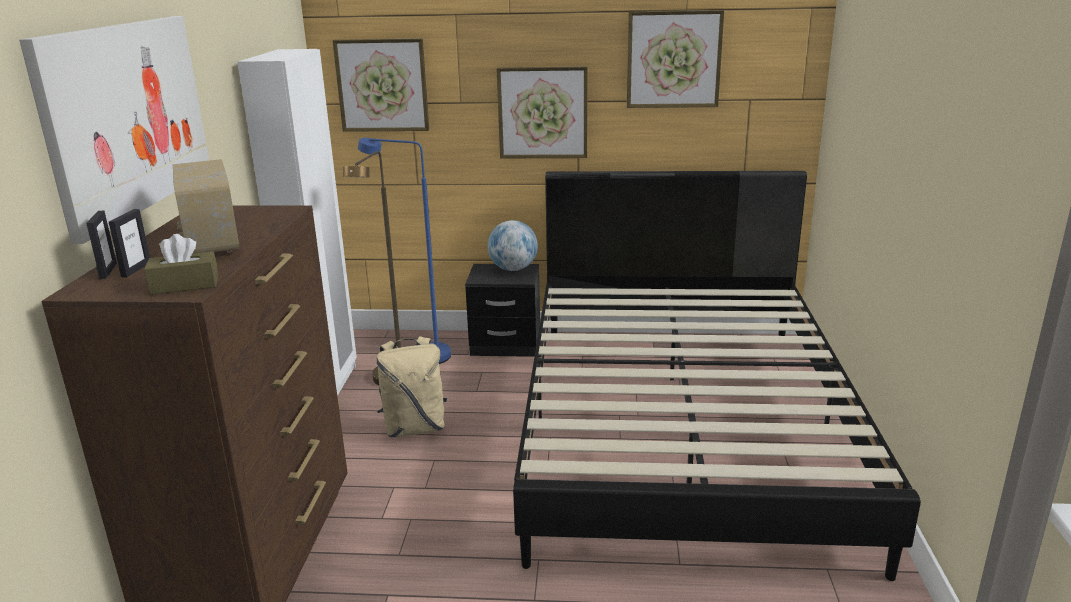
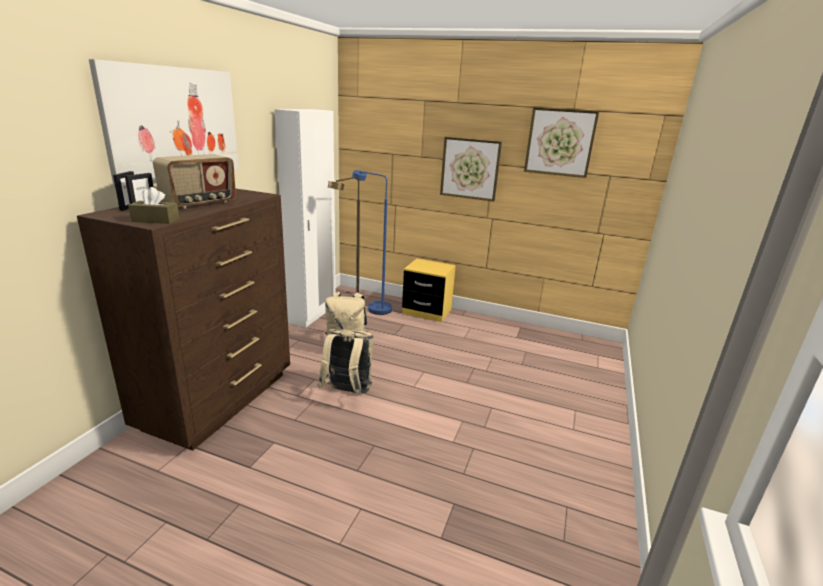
camera: 15 degrees right, 0 degrees up
(210, 243) = (200, 203): radio -> radio turned 135 degrees counterclockwise
(382, 85) = (377, 141): picture -> none
(455, 495) = (347, 392): none -> beige backpack
(506, 345) = (427, 311): black nightstand -> yellow nightstand
(513, 269) = (438, 265): globe -> none
(682, 427) = (512, 385): black bed -> none

